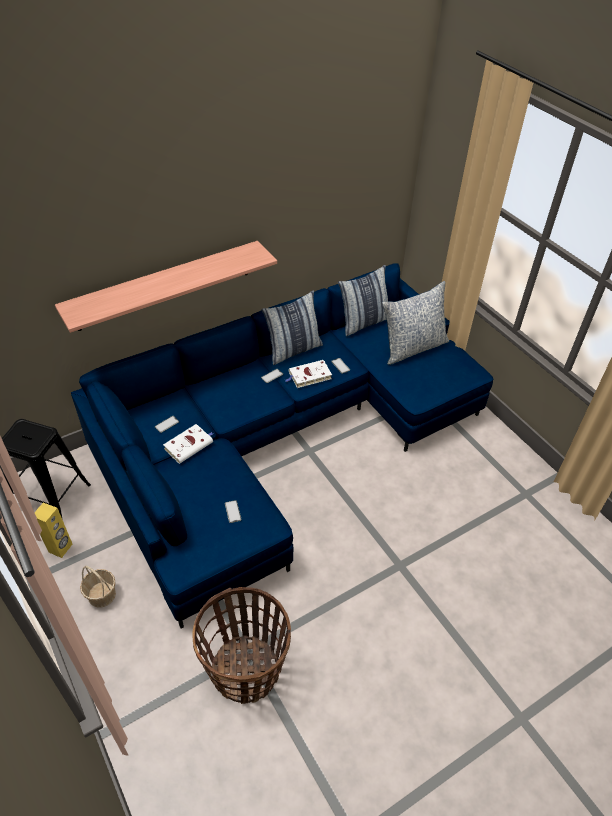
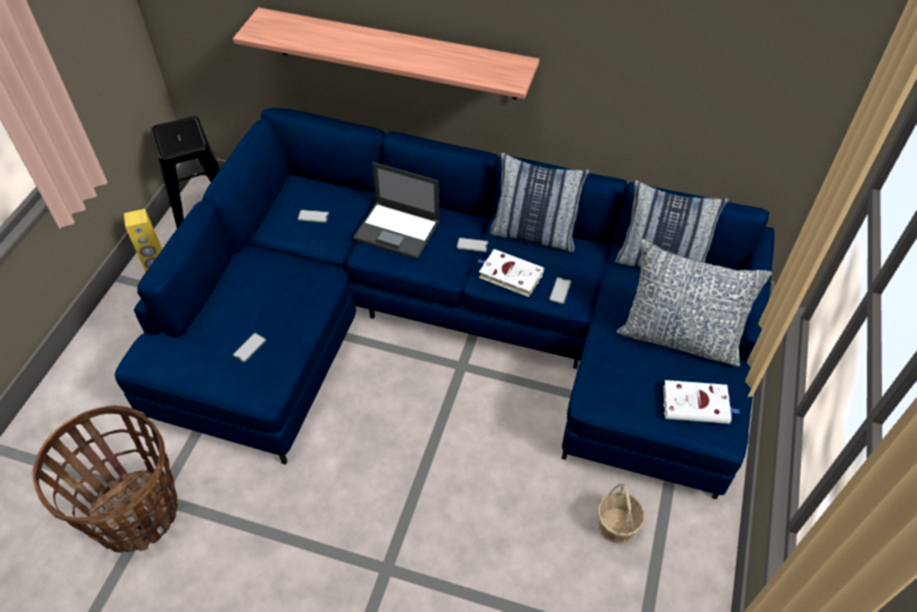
camera: 50 degrees right, 5 degrees up
(102, 594) = (133, 335): basket -> basket (617, 525)
(189, 445) = (304, 252): white book -> white book (697, 405)
(224, 396) = (398, 230): none -> laptop

